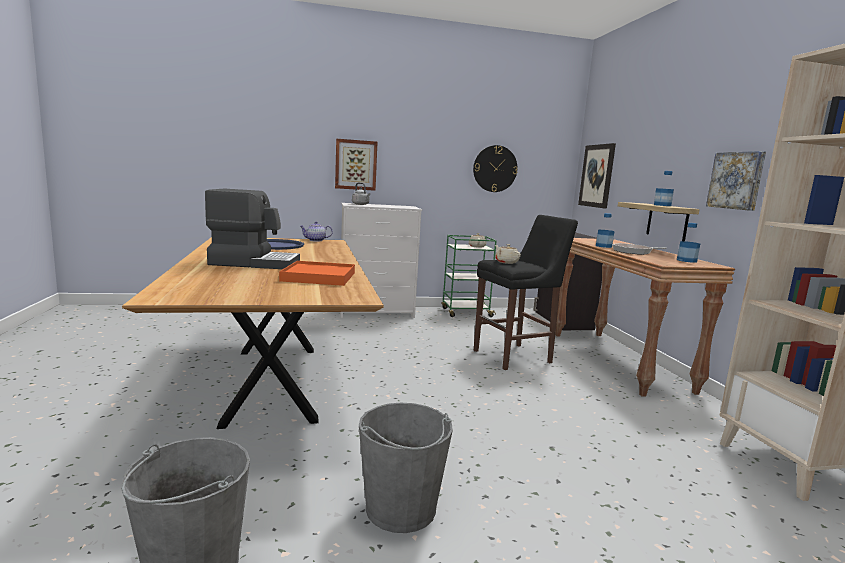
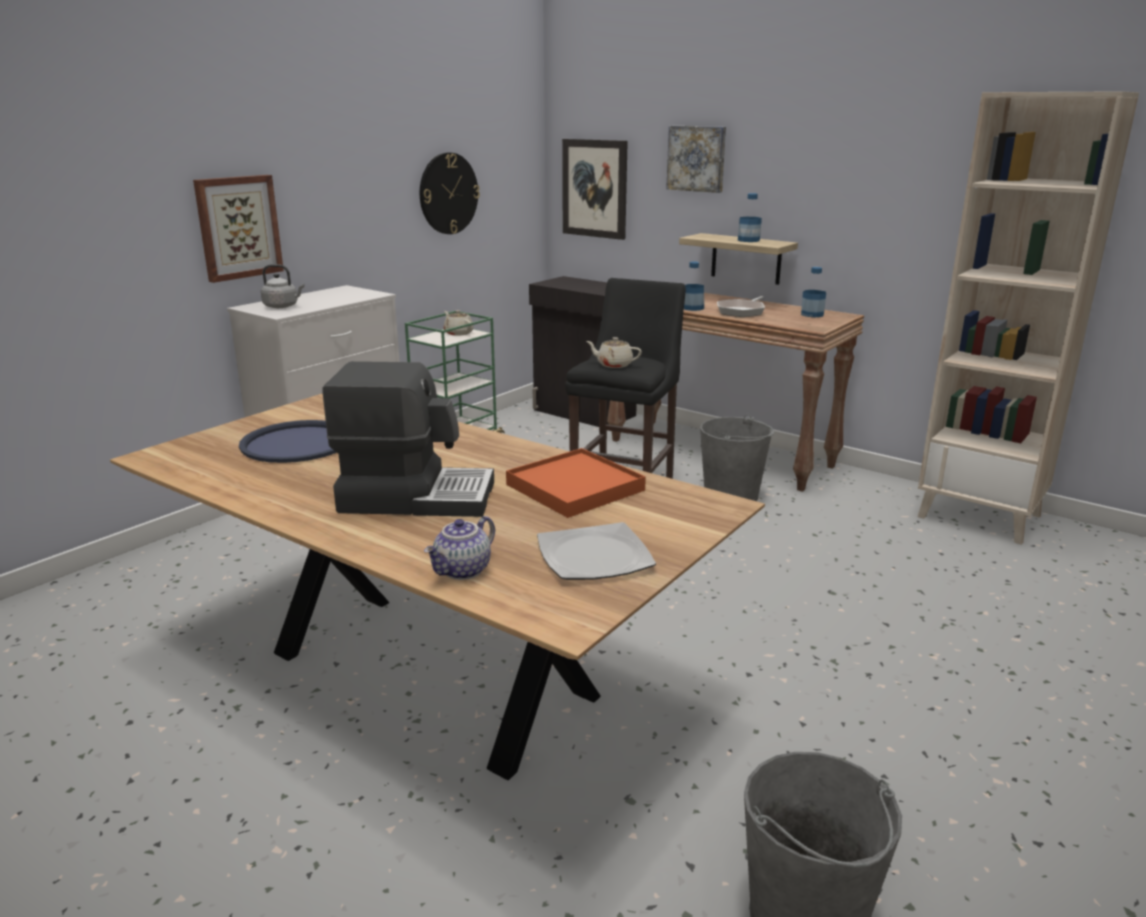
camera: 40 degrees left, 10 degrees up
(241, 290) = (593, 556): none -> plate
(254, 263) = (416, 496): coffee machine -> coffee machine turned 45 degrees clockwise
(315, 240) = (307, 406): teapot -> teapot (463, 571)
(401, 508) = (838, 732): grey bucket -> grey bucket (731, 495)
(737, 180) = (850, 208): picture -> picture (697, 158)

